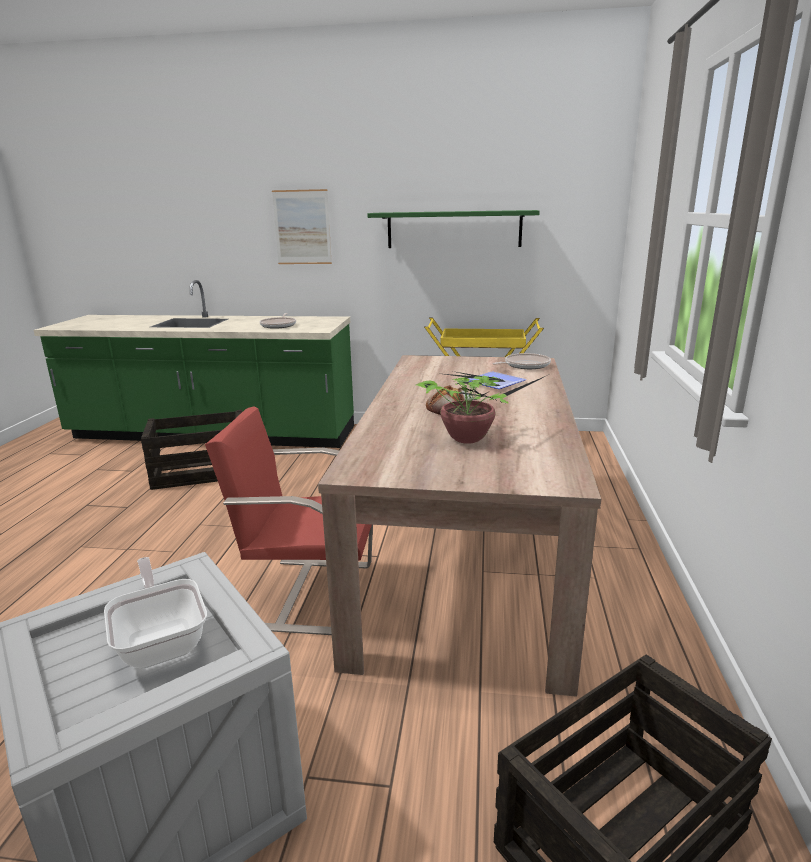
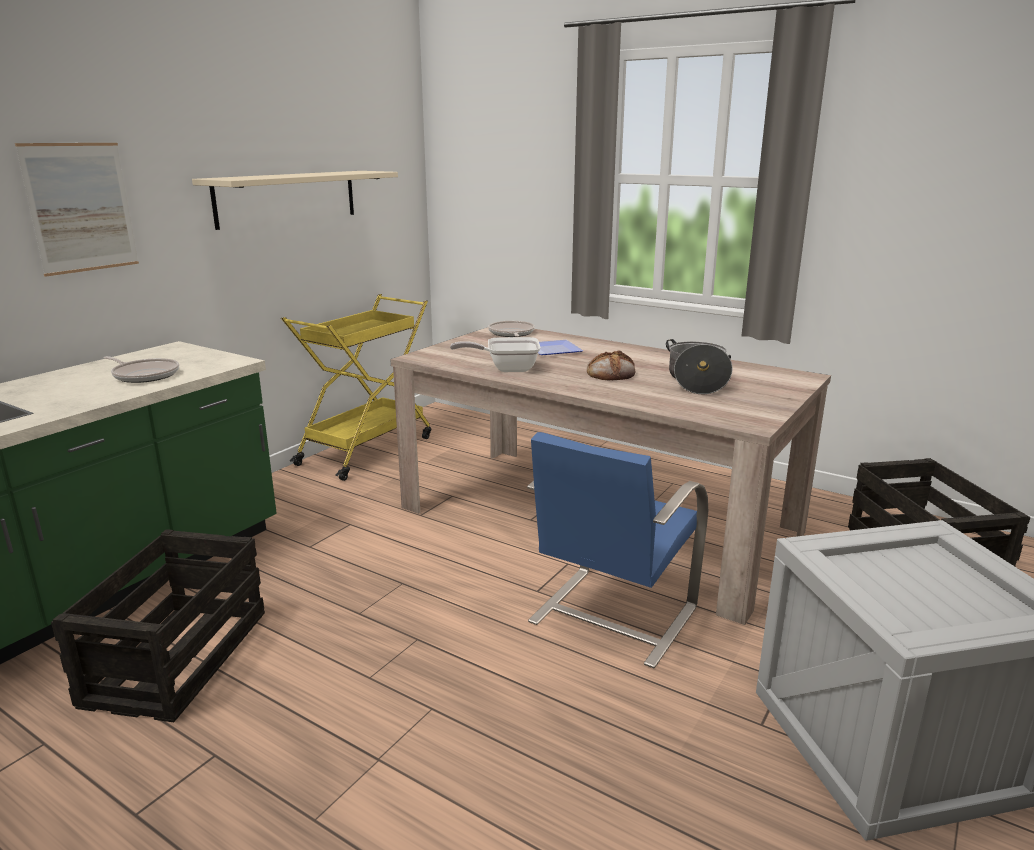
camera: 65 degrees left, 0 degrees up
(162, 640) = (914, 574): frying pan -> frying pan (506, 368)
(310, 593) = (611, 616): red chair -> blue chair
(454, 229) = (287, 198): green shelf -> beige shelf
(470, 438) = (696, 381): potted plant -> cooking pot

